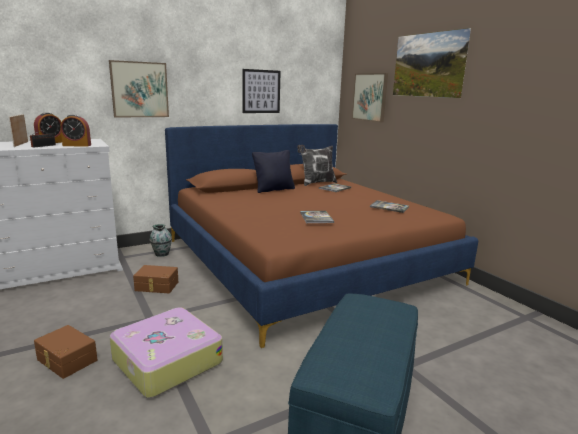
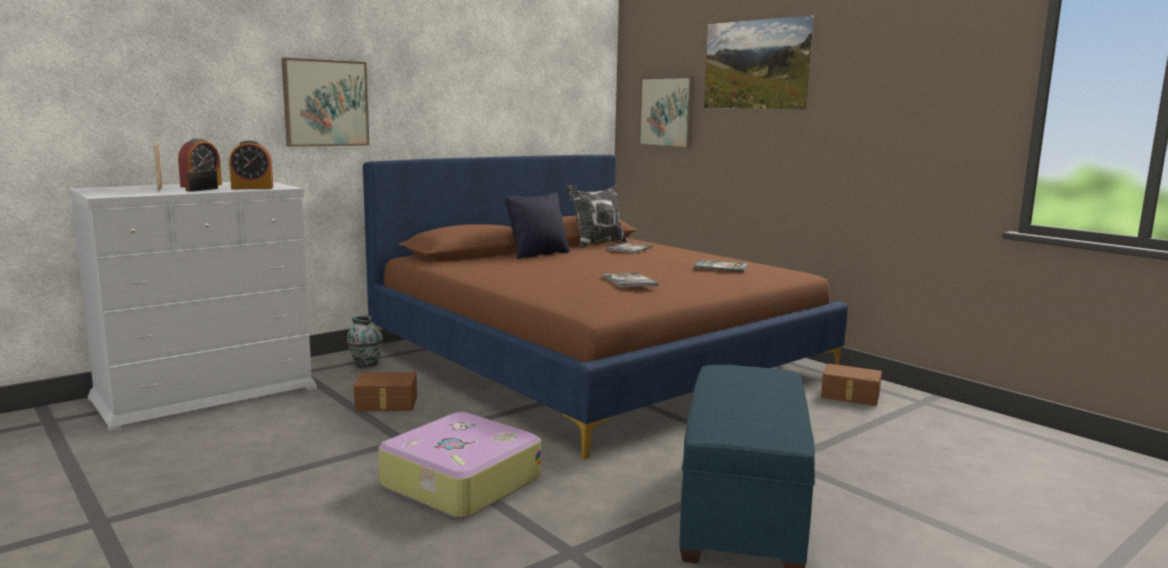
camera: 10 degrees left, 5 degrees down
(66, 360) = (310, 493): brown storage box -> brown storage box (850, 396)
(261, 91) = (503, 105): picture -> none

